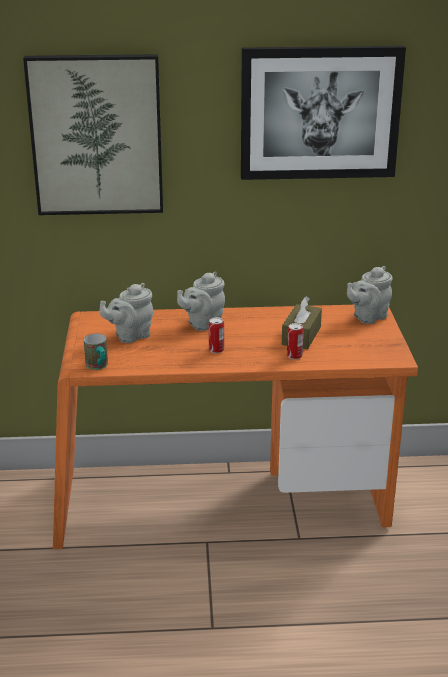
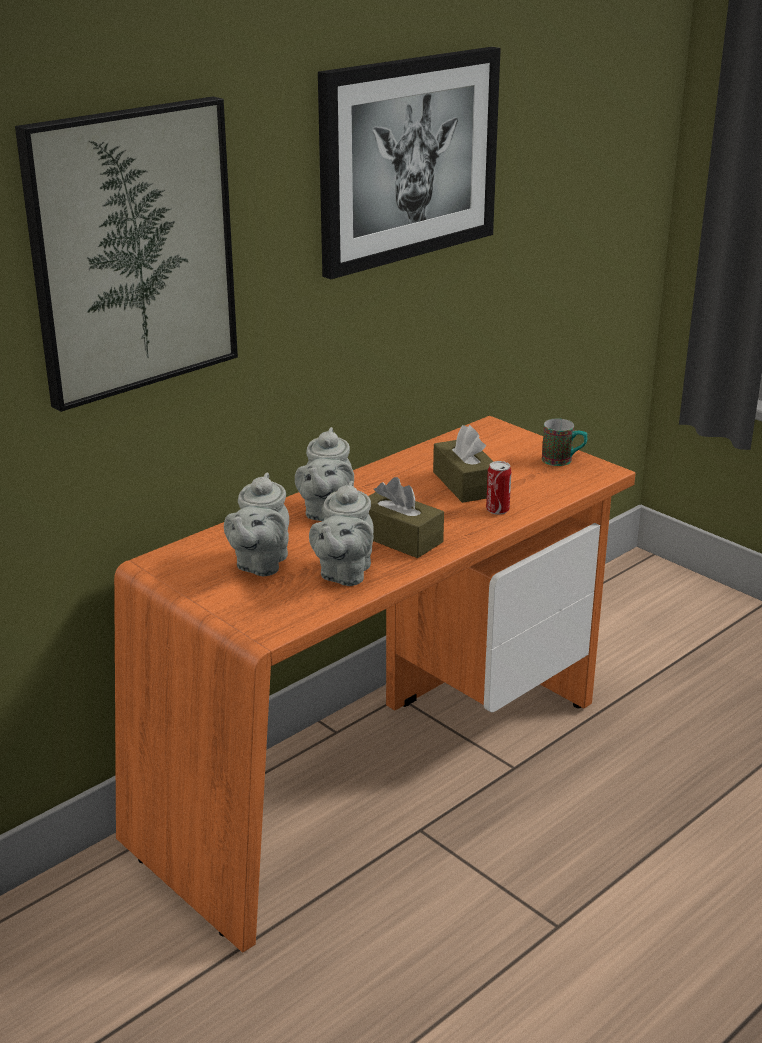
camera: 40 degrees left, 0 degrees up
(98, 366) = (288, 620): mug -> mug (563, 461)
(216, 350) = (398, 538): can -> brown tissue box
(368, 317) = (497, 437): grey teapot -> grey teapot (344, 574)

